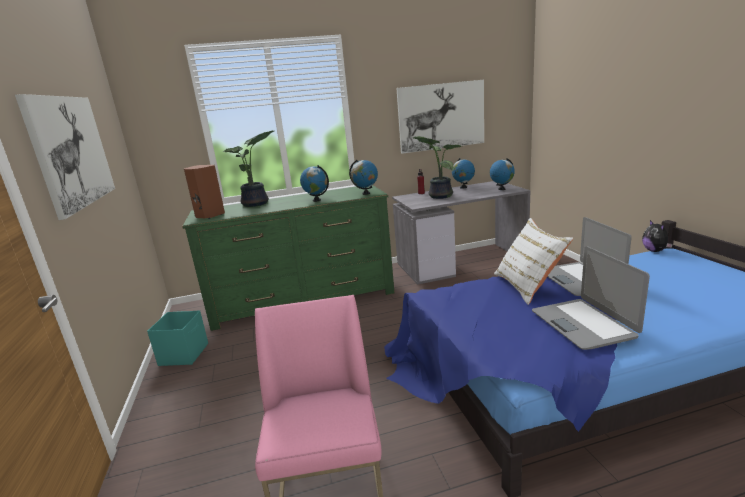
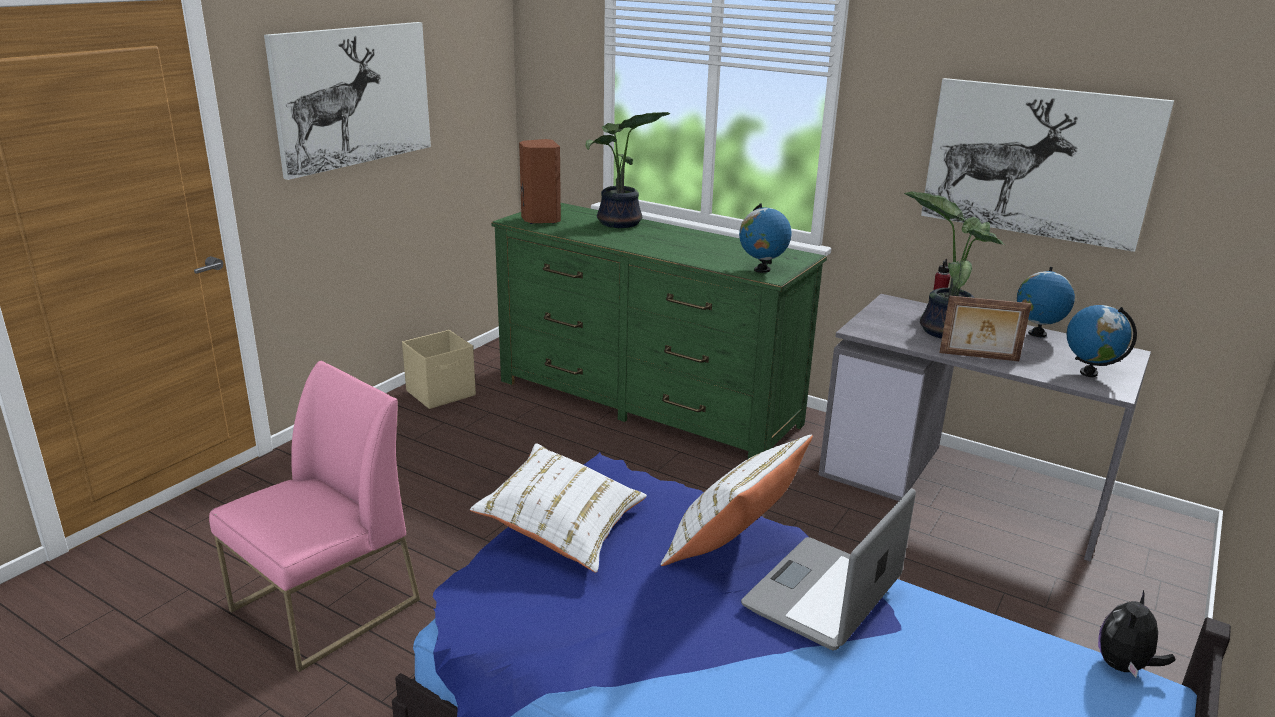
camera: 45 degrees right, 5 degrees up
(184, 354) = (442, 393): turquoise storage box -> beige storage box
(317, 200) = (683, 251): globe -> none
(468, 197) = (979, 357): none -> picture frame
(468, 319) = (562, 527): none -> white pillow
(583, 324) = (647, 635): laptop -> none

